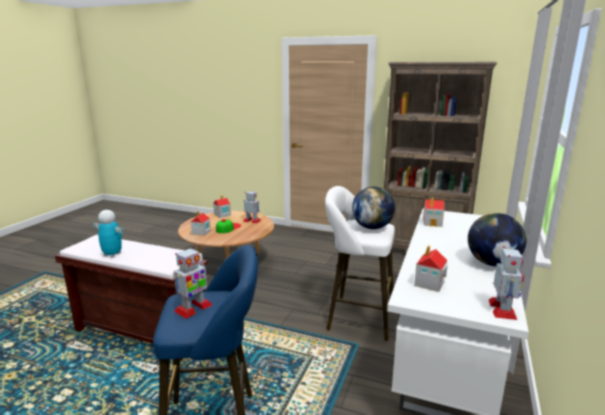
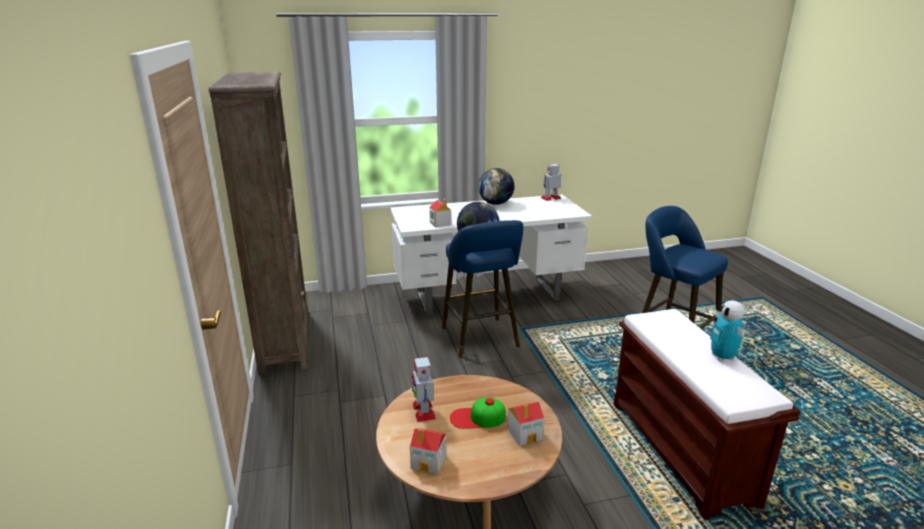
camera: 125 degrees left, 5 degrees up
(193, 308) = (694, 255): toy robot -> none
(356, 317) = (481, 339): white stool -> blue stool
(429, 283) = (551, 211): toy house -> none

